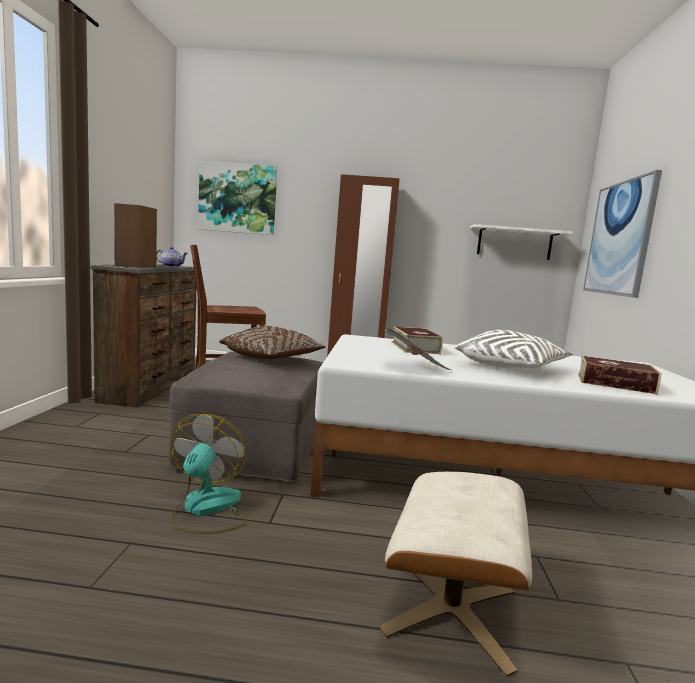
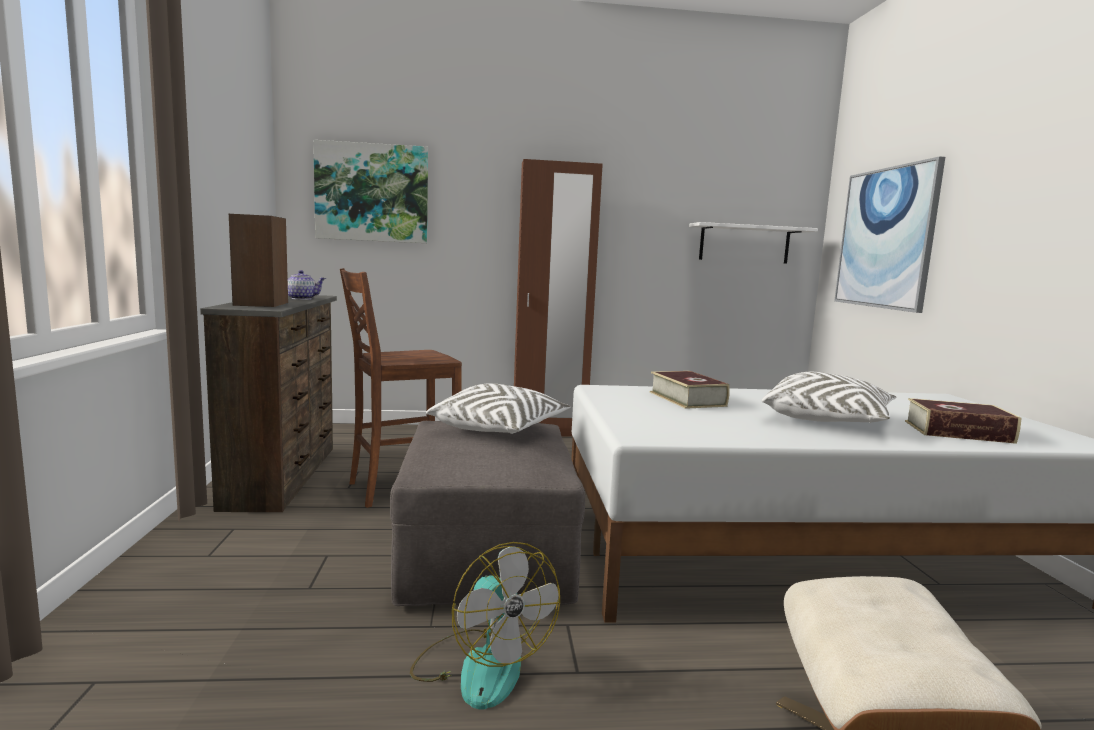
camera: 10 degrees left, 0 degrees up
(206, 509) = (481, 665): fan -> fan turned 150 degrees clockwise
(272, 358) = (500, 429): brown pillow -> white pillow
(416, 368) = (728, 434): newspaper -> none

